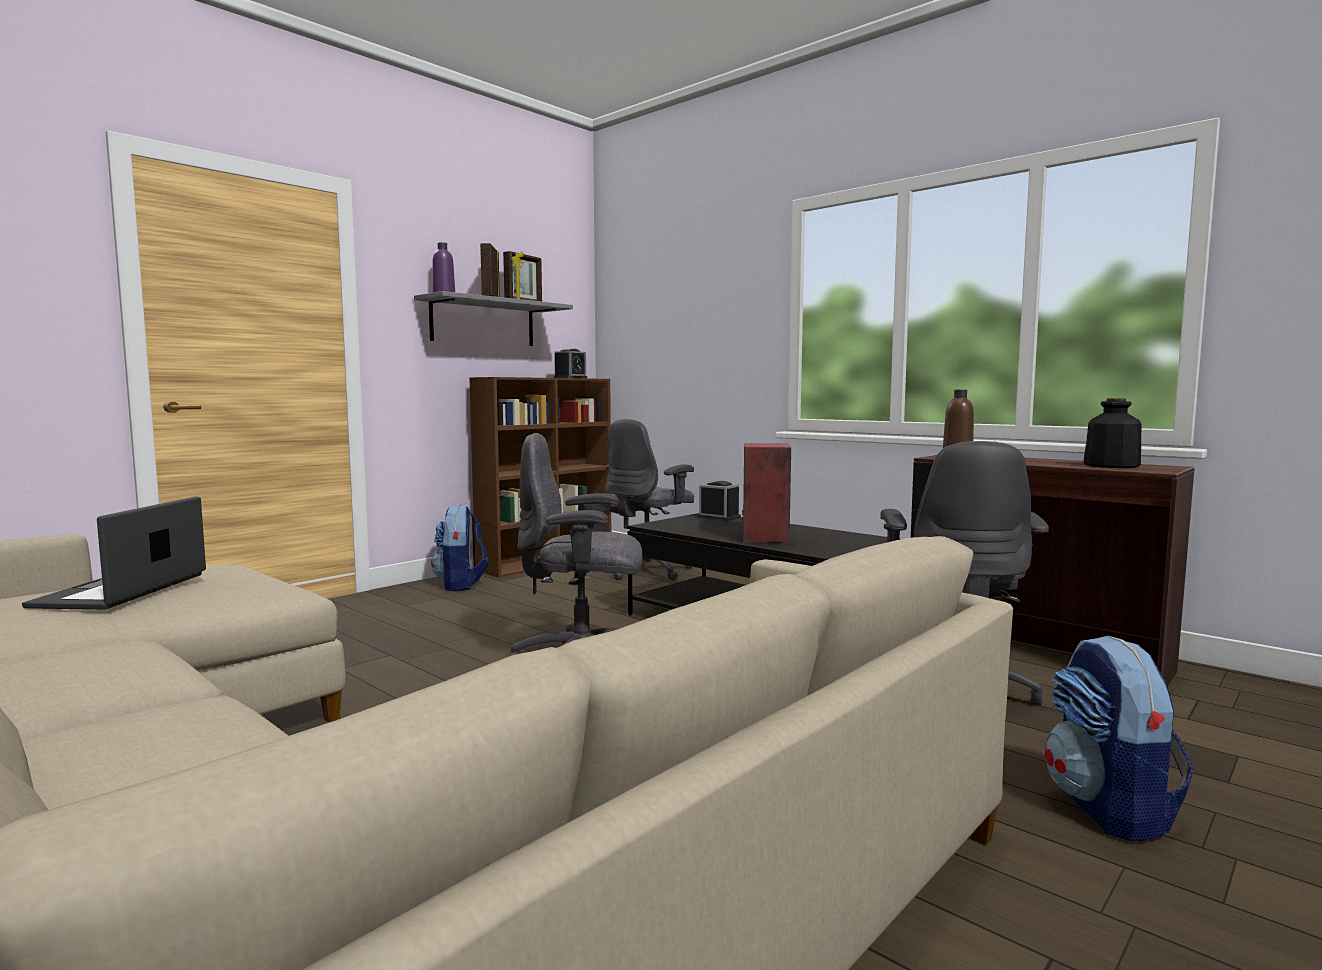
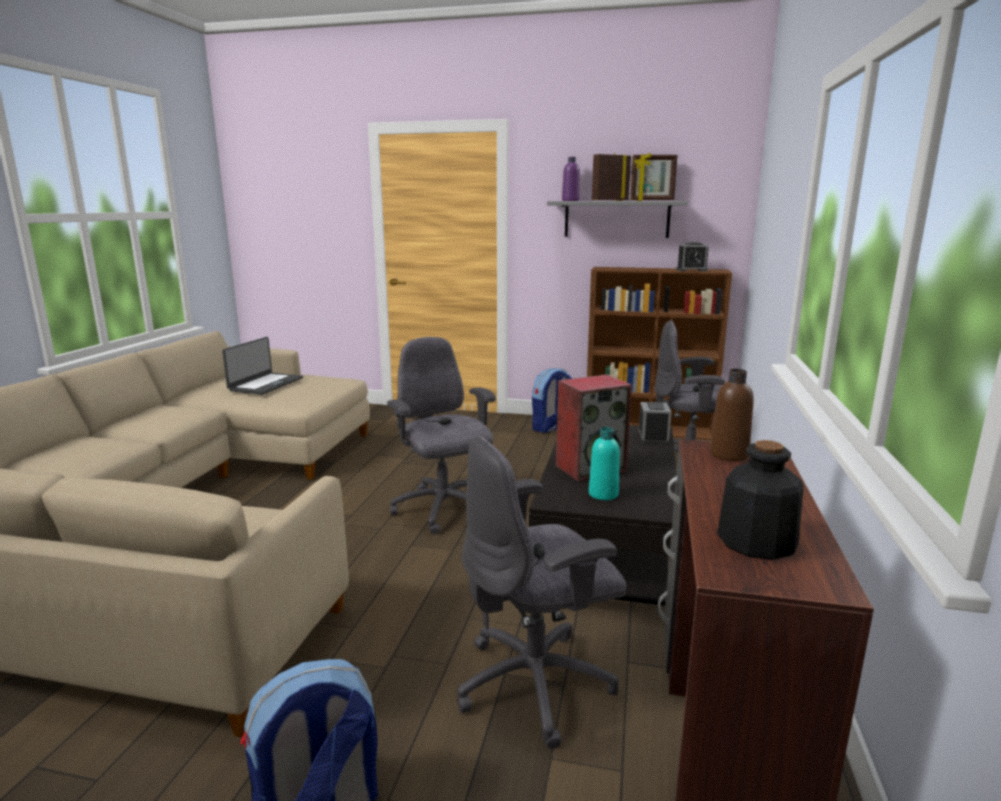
camera: 60 degrees right, 10 degrees up
(124, 590) = (265, 384): laptop -> laptop turned 135 degrees clockwise
(826, 542) = (603, 494): none -> turquoise bottle

